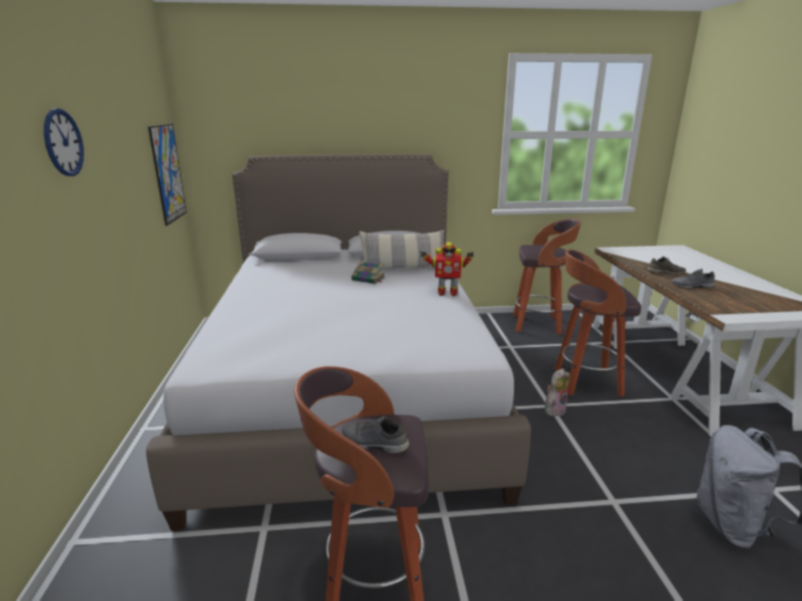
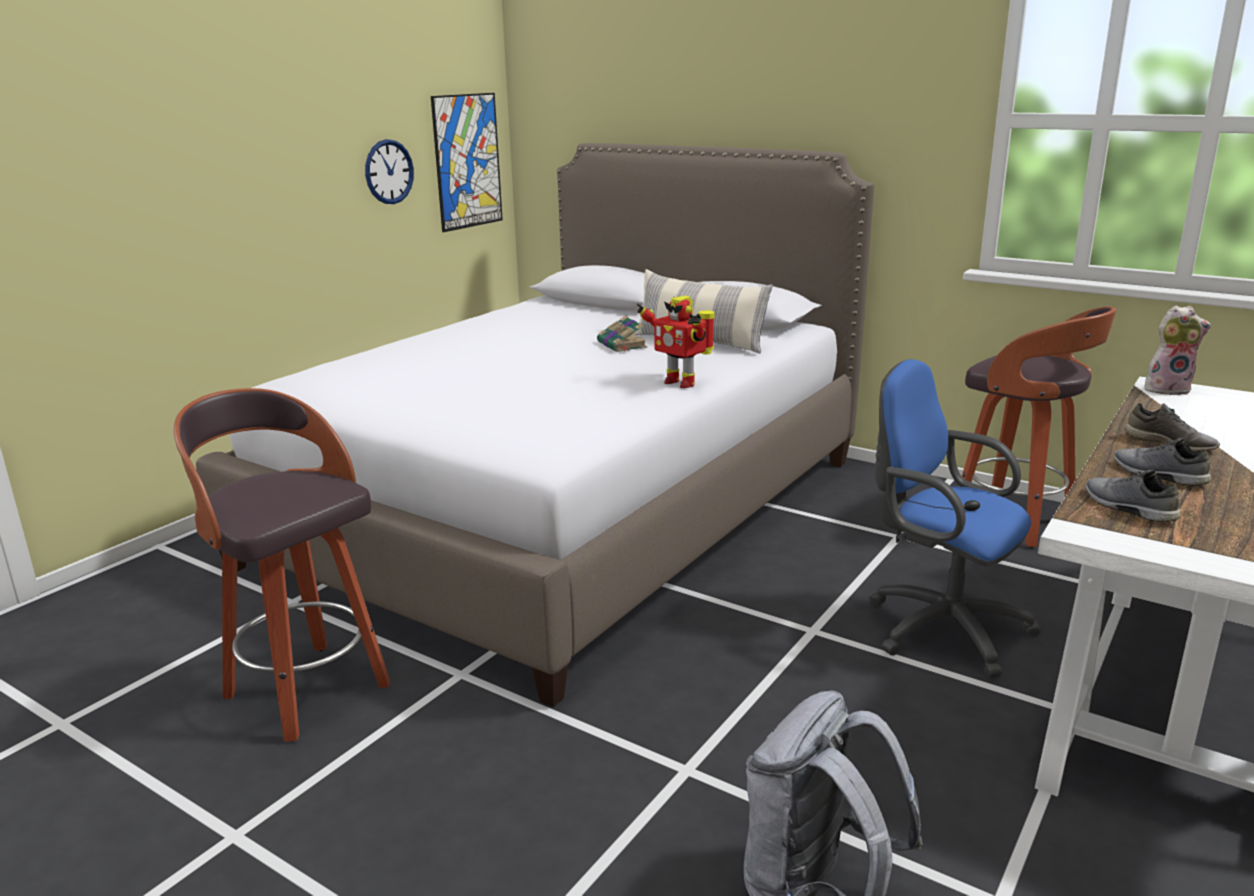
camera: 40 degrees right, 0 degrees up
(63, 143) = (245, 113): wall clock -> wall clock (389, 172)
(373, 444) = (271, 491): grey shoe -> grey shoe (1127, 508)
(554, 409) = (810, 638): plush toy -> plush toy (1167, 389)
(585, 382) = (938, 627): stool -> blue office chair

